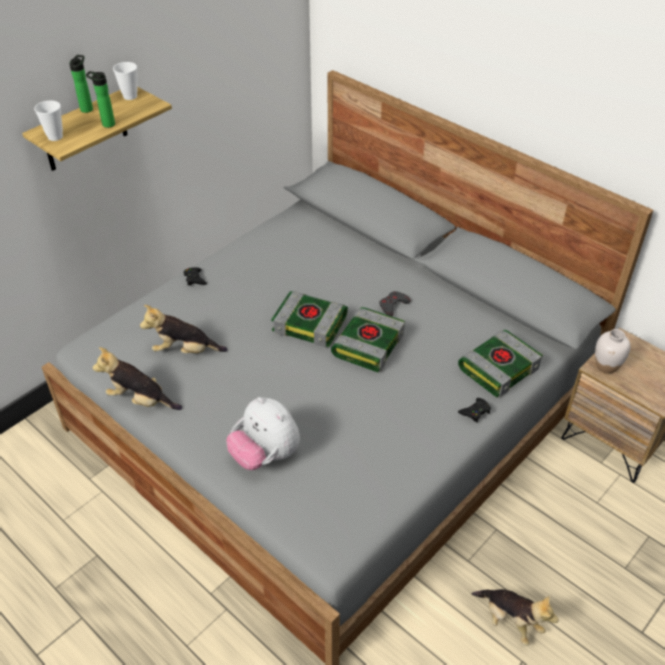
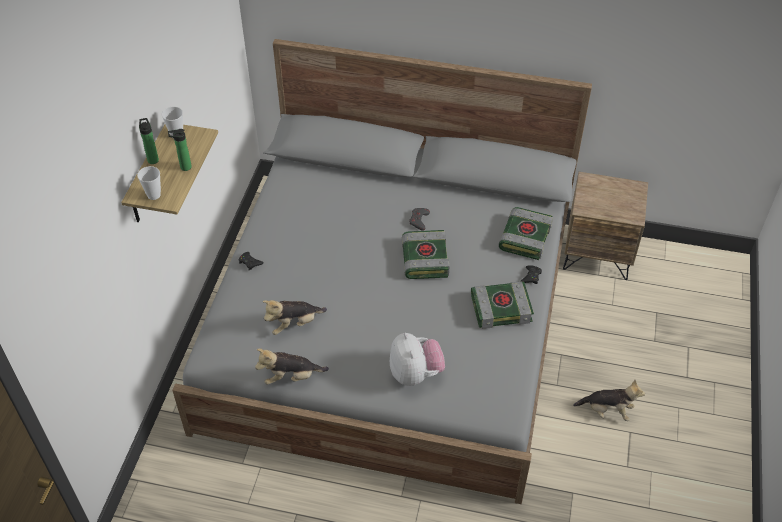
camera: 30 degrees left, 5 degrees up
(265, 455) = (415, 373): plush toy -> plush toy turned 120 degrees counterclockwise
(311, 324) = (371, 261): book -> book (501, 308)
(606, 366) = (588, 205): white vase -> none

